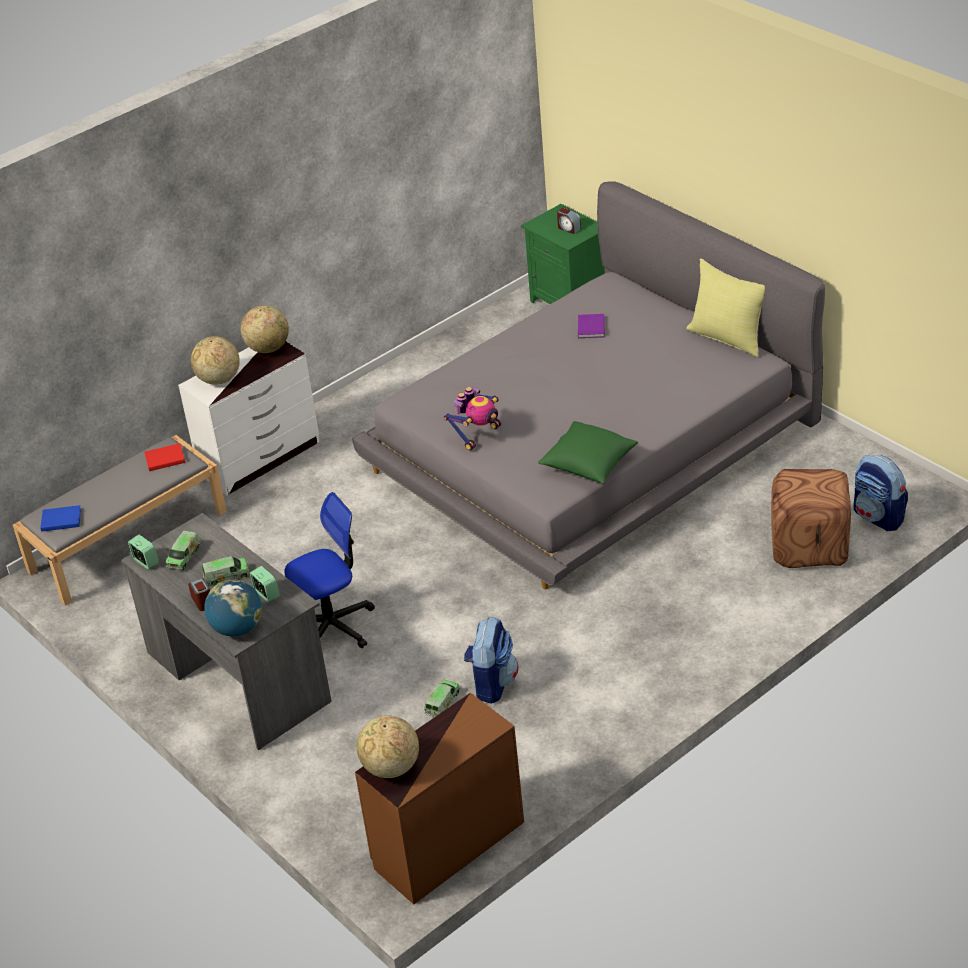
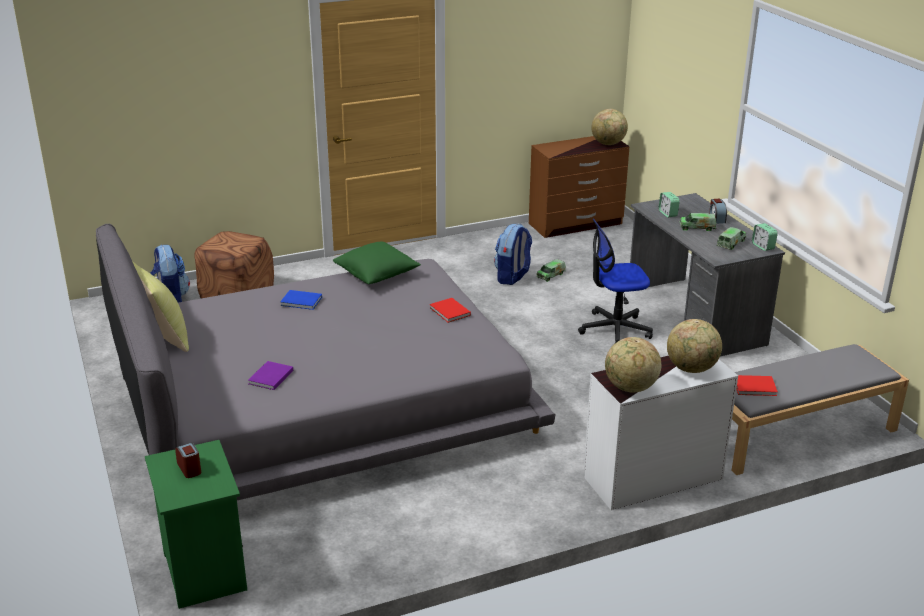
camera: 165 degrees left, 10 degrees down
(60, 519) = (857, 360): blue book -> blue book (302, 302)
(237, 628) = (692, 203): globe -> none
(478, 435) = (450, 312): toy robot -> red book

